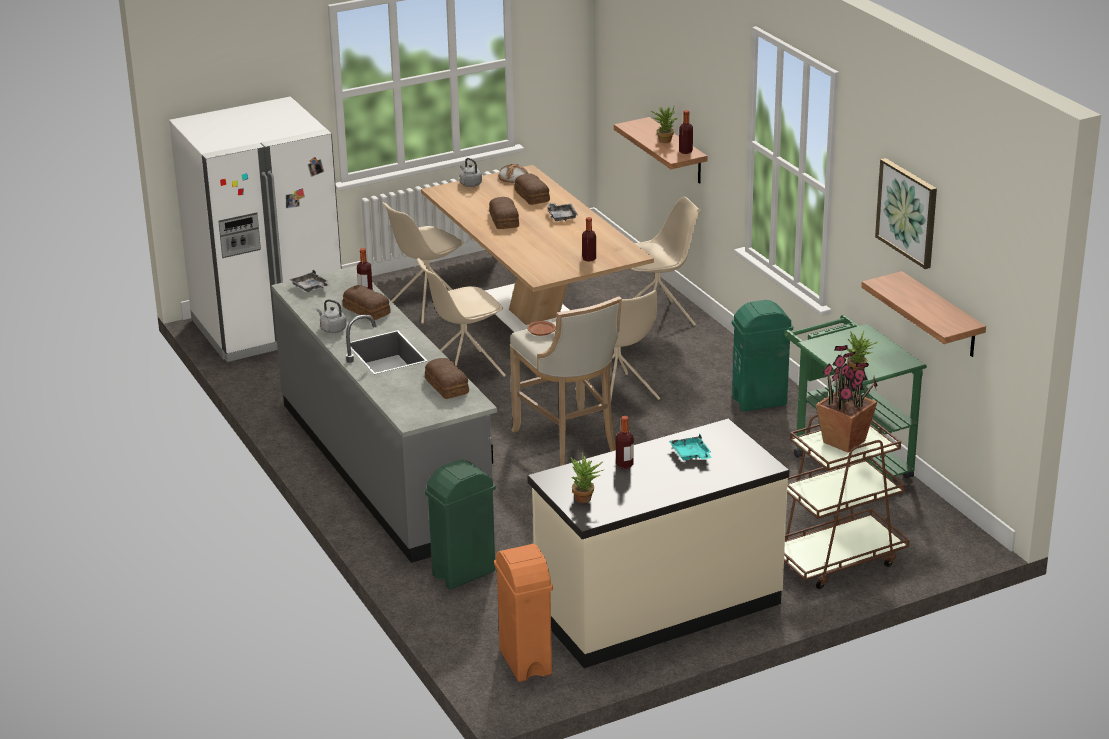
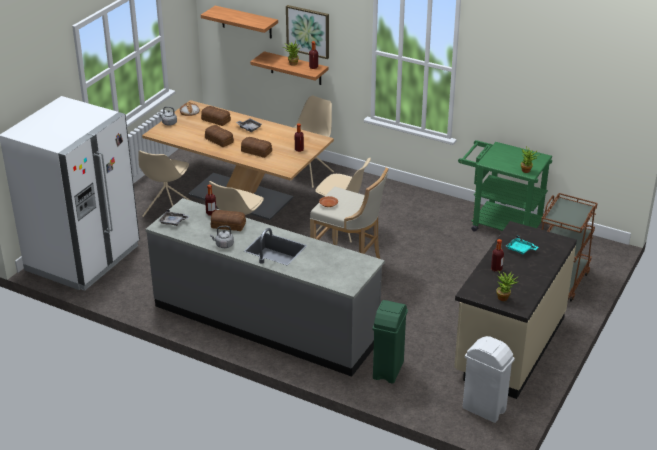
camera: 35 degrees left, 5 degrees up
(447, 385) = (339, 257): bread -> bread (256, 151)
(525, 663) = (484, 410): orange trash can -> white trash can
(760, 402) = (419, 205): green trash can -> none
(845, 441) = (568, 213): potted plant -> none
(908, 212) = (532, 70): picture -> picture (308, 31)
(941, 316) = (565, 125): shelf -> shelf (246, 22)

